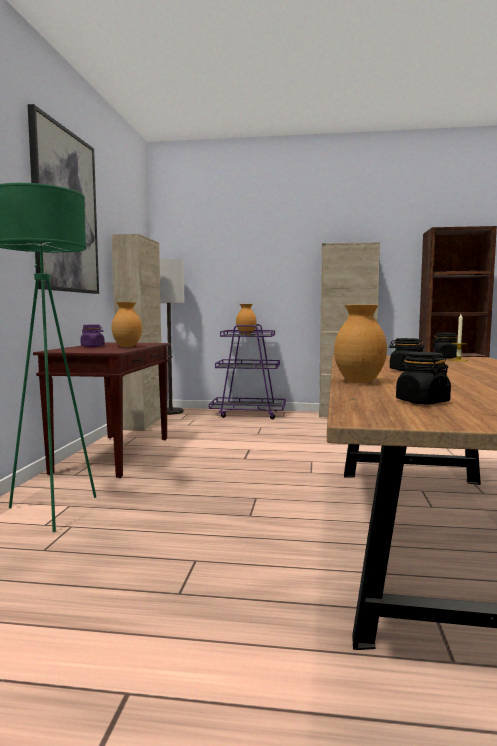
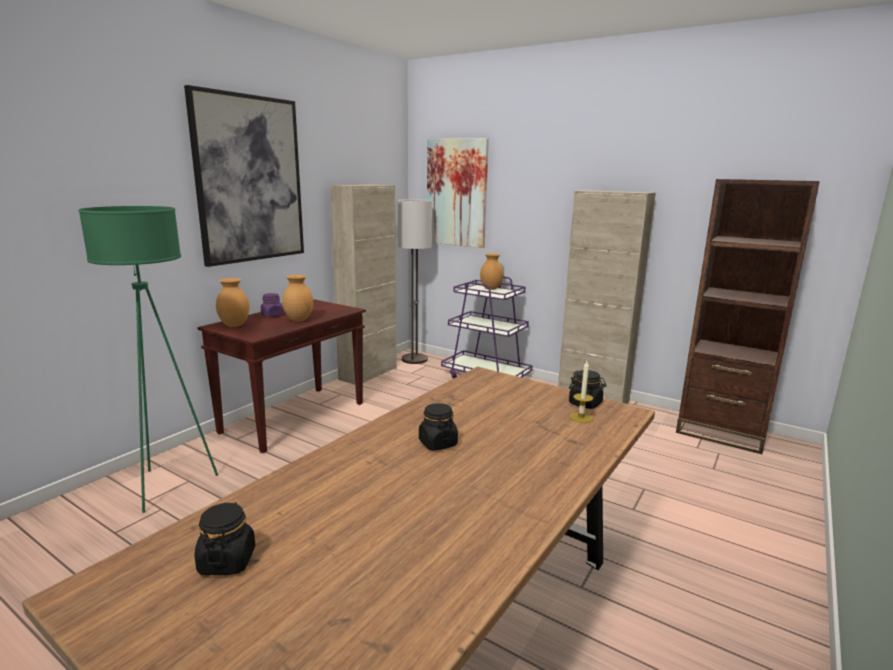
camera: 25 degrees right, 10 degrees up
(202, 255) = (456, 193): none -> picture
(358, 382) = (305, 474): brown vase -> brown vase (234, 325)

